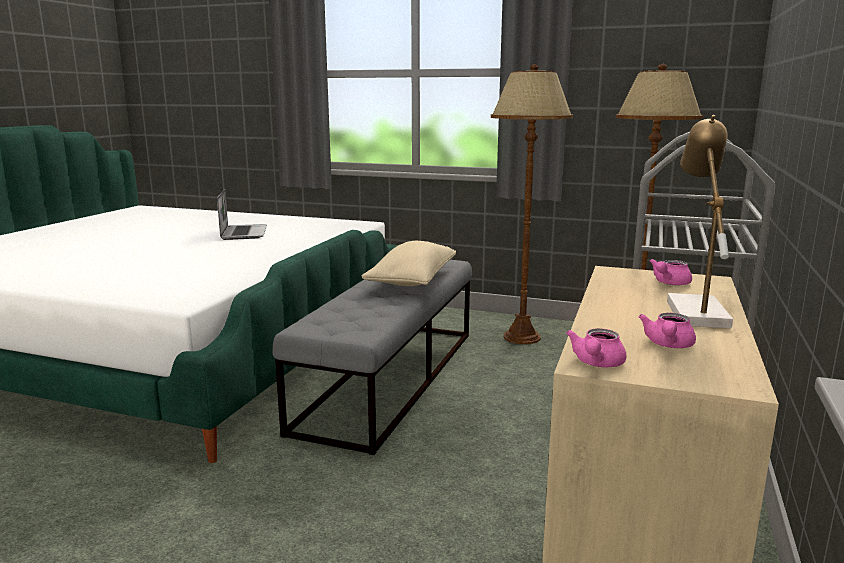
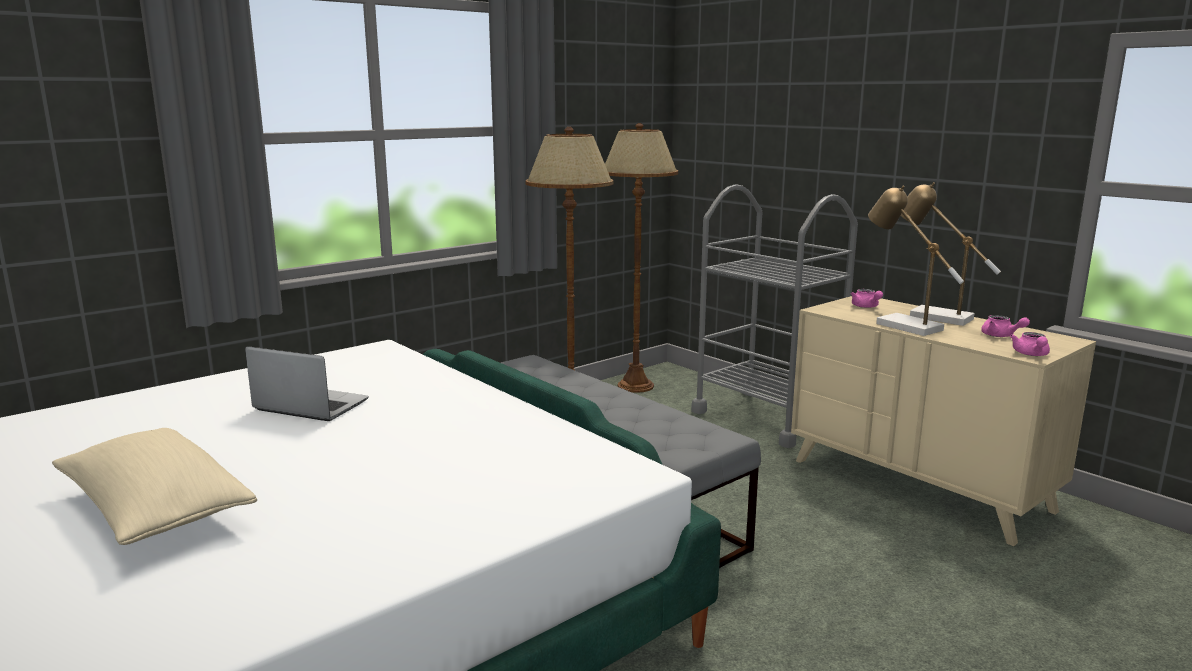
camera: 60 degrees left, 0 degrees up
(412, 281) = (576, 386): beige pillow -> beige pillow (155, 511)
(596, 363) = (1031, 354): pink teapot -> pink teapot turned 45 degrees clockwise
(614, 301) = (901, 325): none -> table lamp

